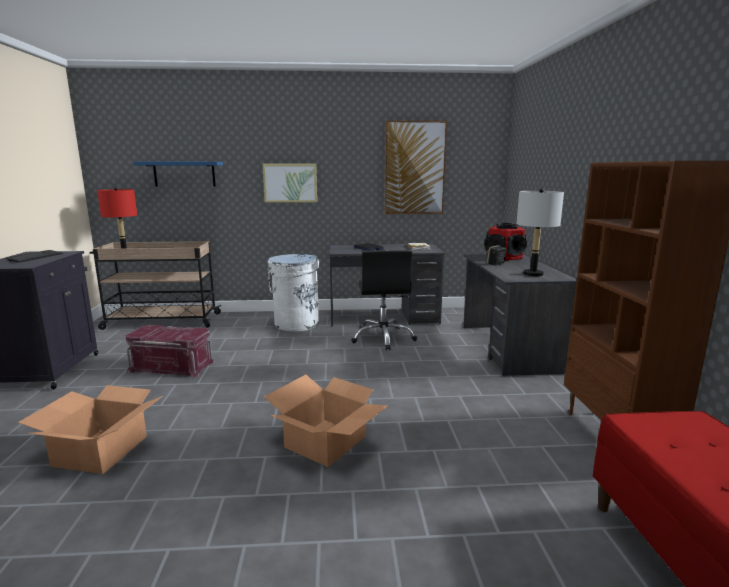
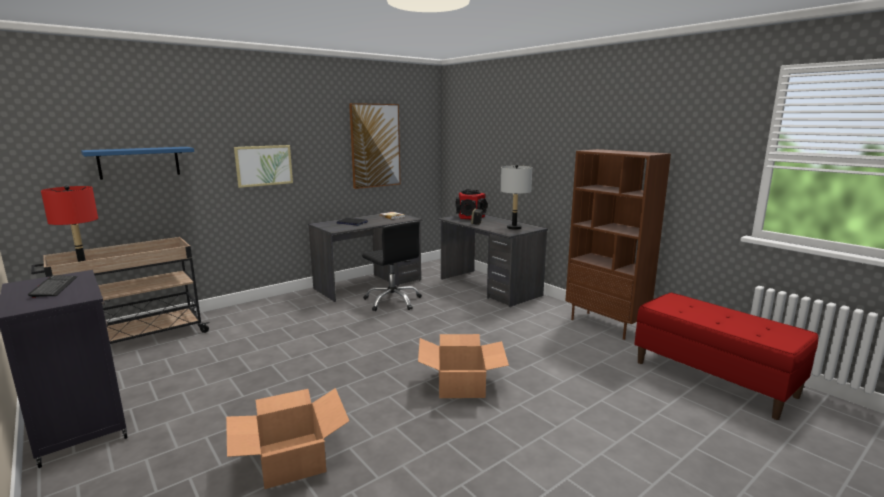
camera: 35 degrees left, 0 degrees up
(172, 366) = (233, 375): red storage box -> none
(296, 324) = (297, 307): white trash can -> none

